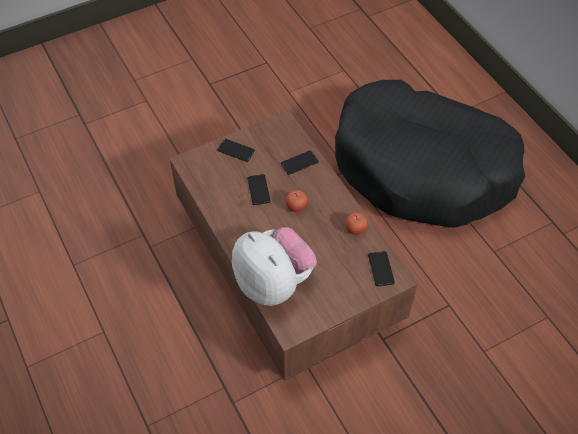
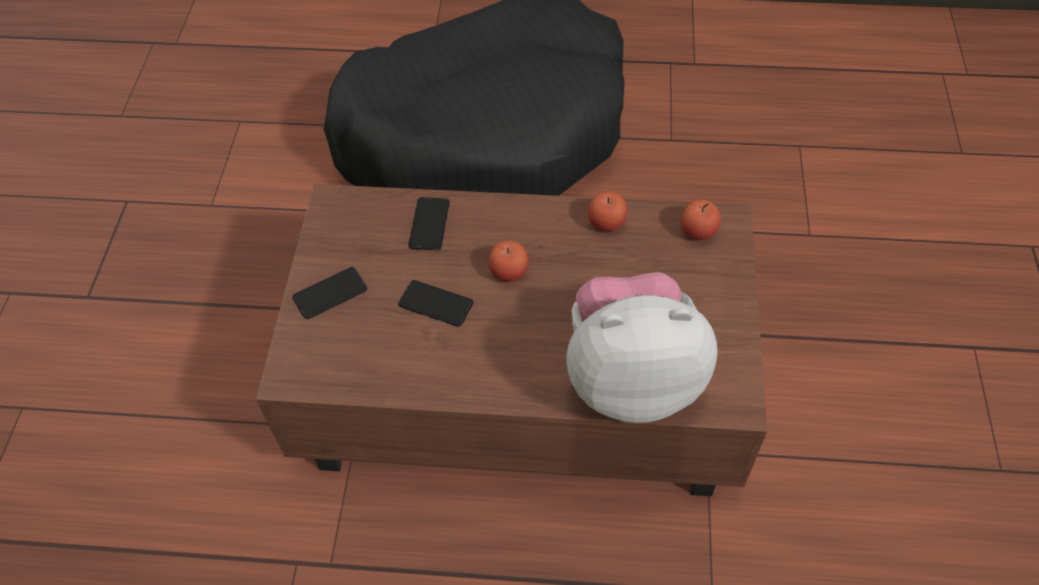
camera: 55 degrees left, 0 degrees up
(381, 269) = (698, 231): phone -> apple

